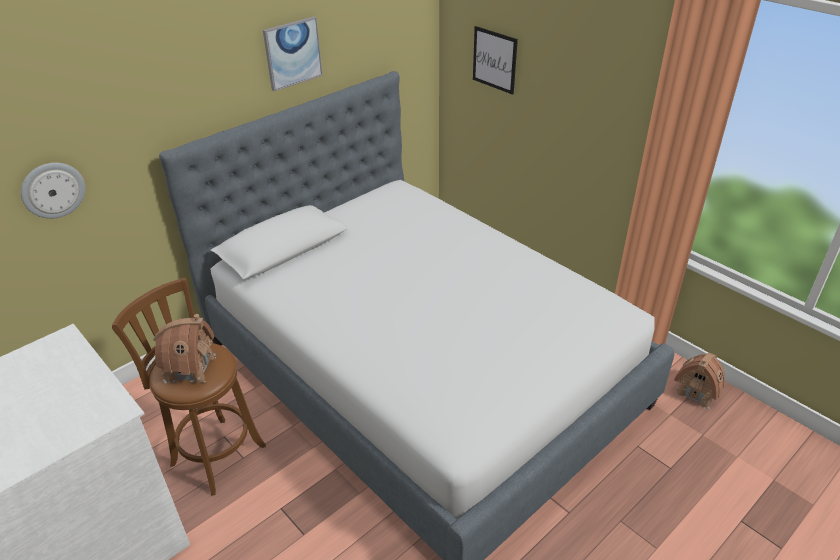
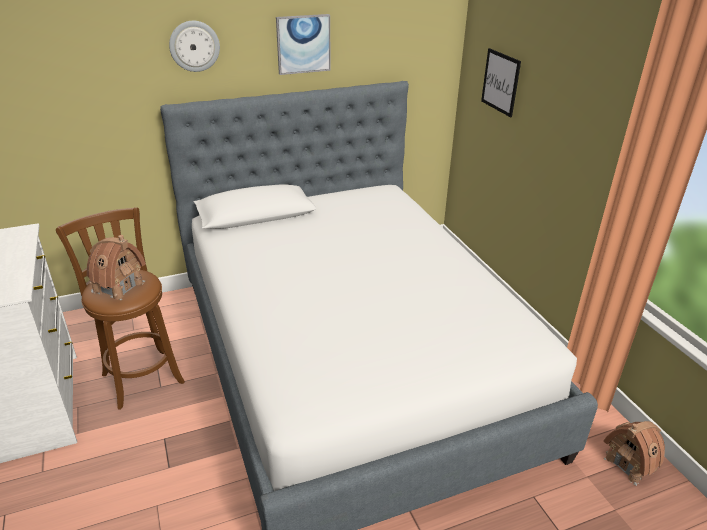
camera: 20 degrees right, 5 degrees down
(53, 190) = (67, 116): wall clock -> wall clock (194, 46)

